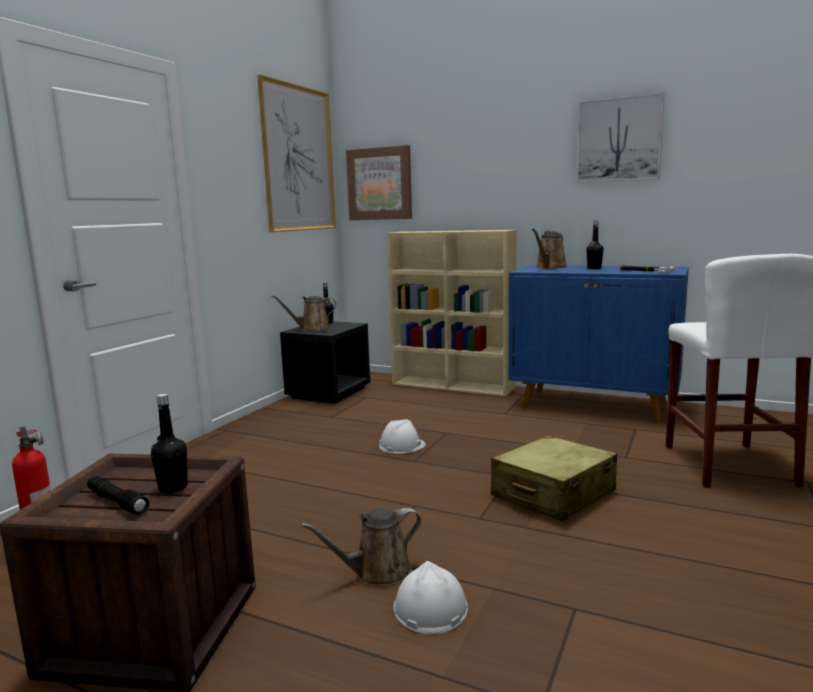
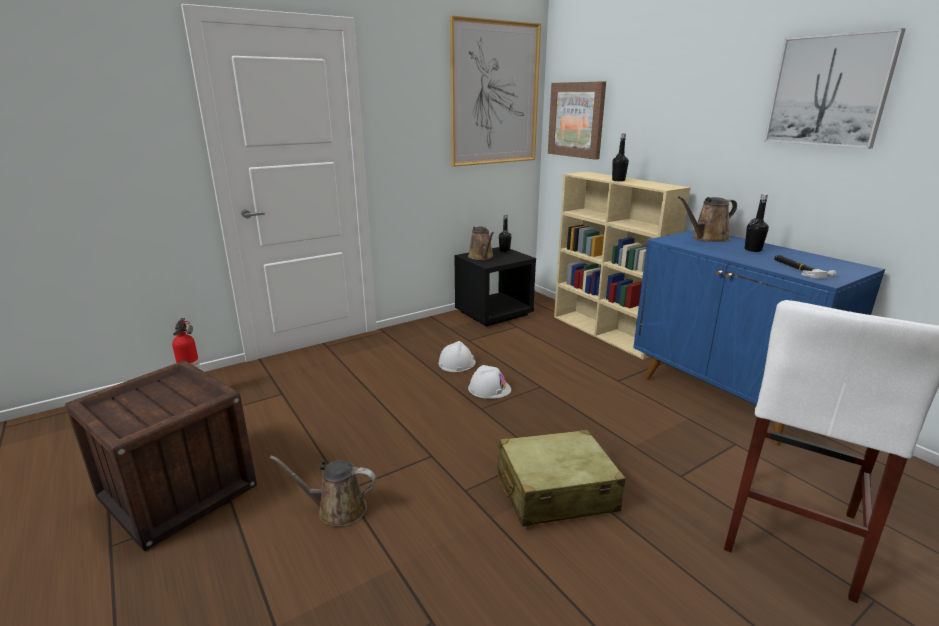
camera: 30 degrees right, 10 degrees up
(117, 502) = (136, 407): black flashlight -> none
(173, 487) = (176, 405): black bottle -> black bottle (618, 180)
(312, 329) = (481, 257): brown watering can -> brown watering can turned 120 degrees counterclockwise
(430, 608) = (334, 561): white hard hat -> white hard hat (456, 363)

